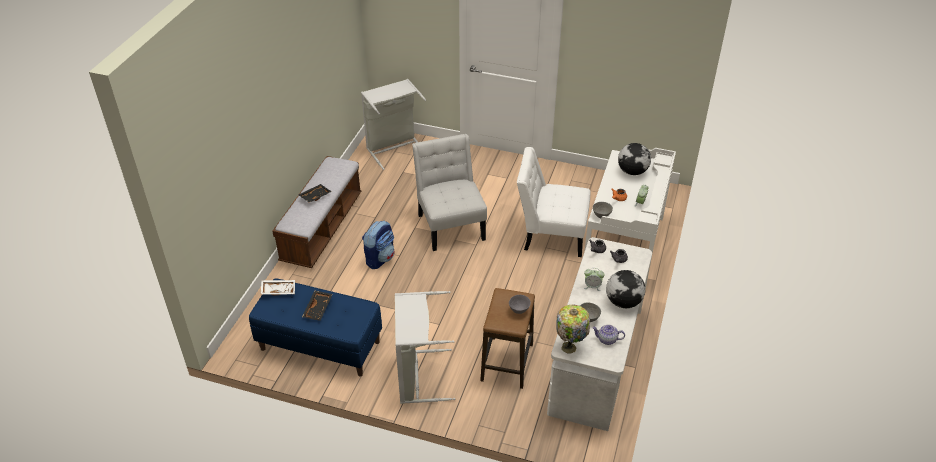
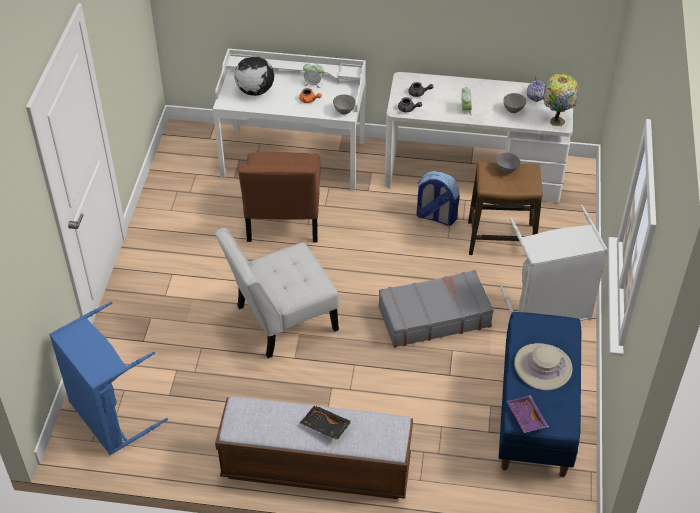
camera: 100 degrees left, 5 degrees up
(278, 290) = (525, 418): white tray -> purple tray
(318, 309) = (542, 367): black tray -> beige hat
(380, 258) = (365, 384): backpack -> backpack (435, 216)
(394, 149) = (109, 417): grey laundry basket -> blue laundry basket
(432, 304) = (433, 316): none -> grey suitcase
(551, 234) = (283, 221): white chair -> brown chair
(623, 301) = (480, 88): globe -> none

